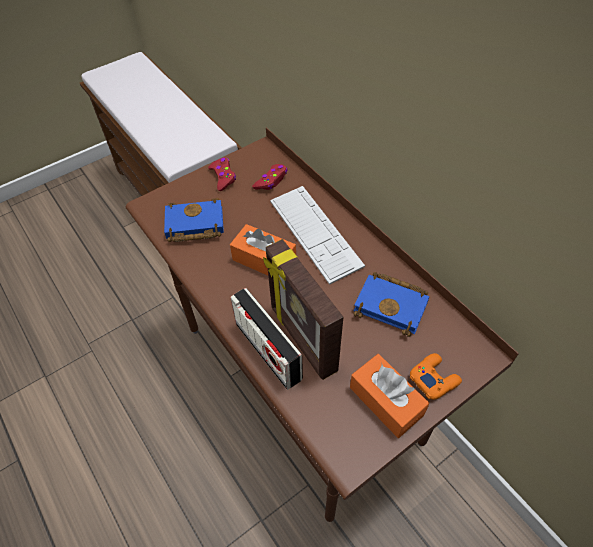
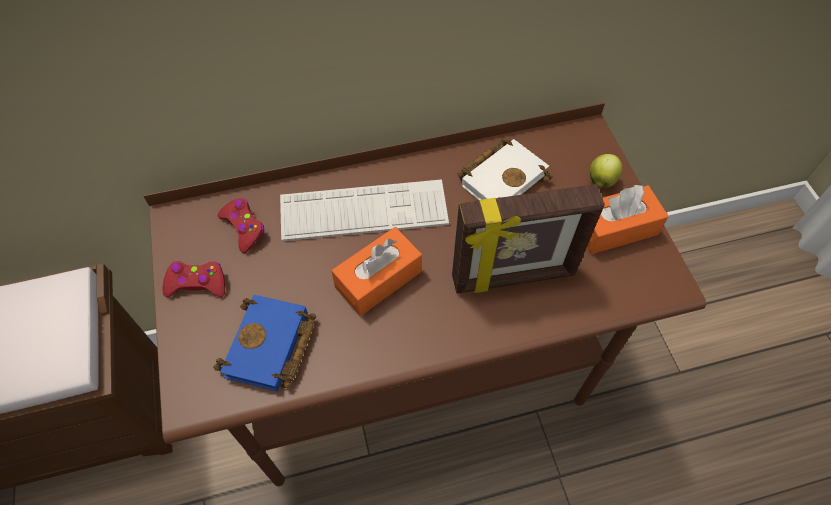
camera: 70 degrees left, 5 degrees up
(268, 351) = (517, 318): radio -> none
(393, 305) = (502, 177): blue book -> white book
(434, 378) = (601, 180): orange game controller -> apple

